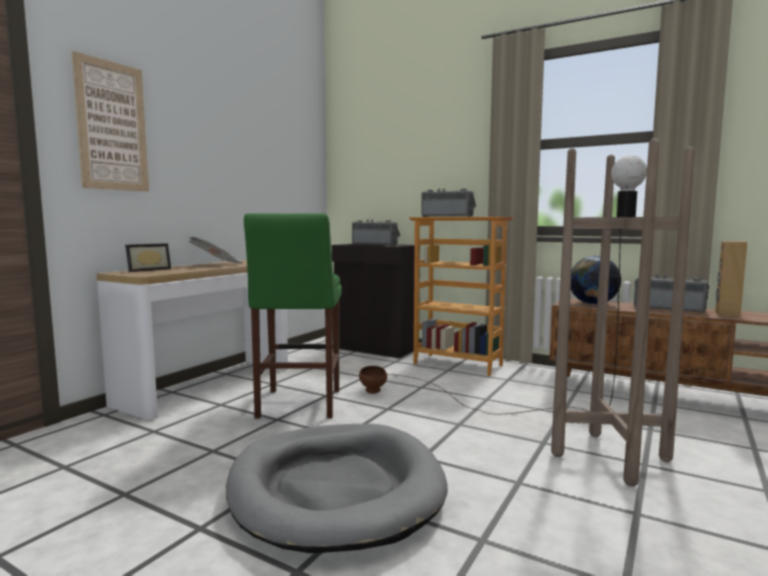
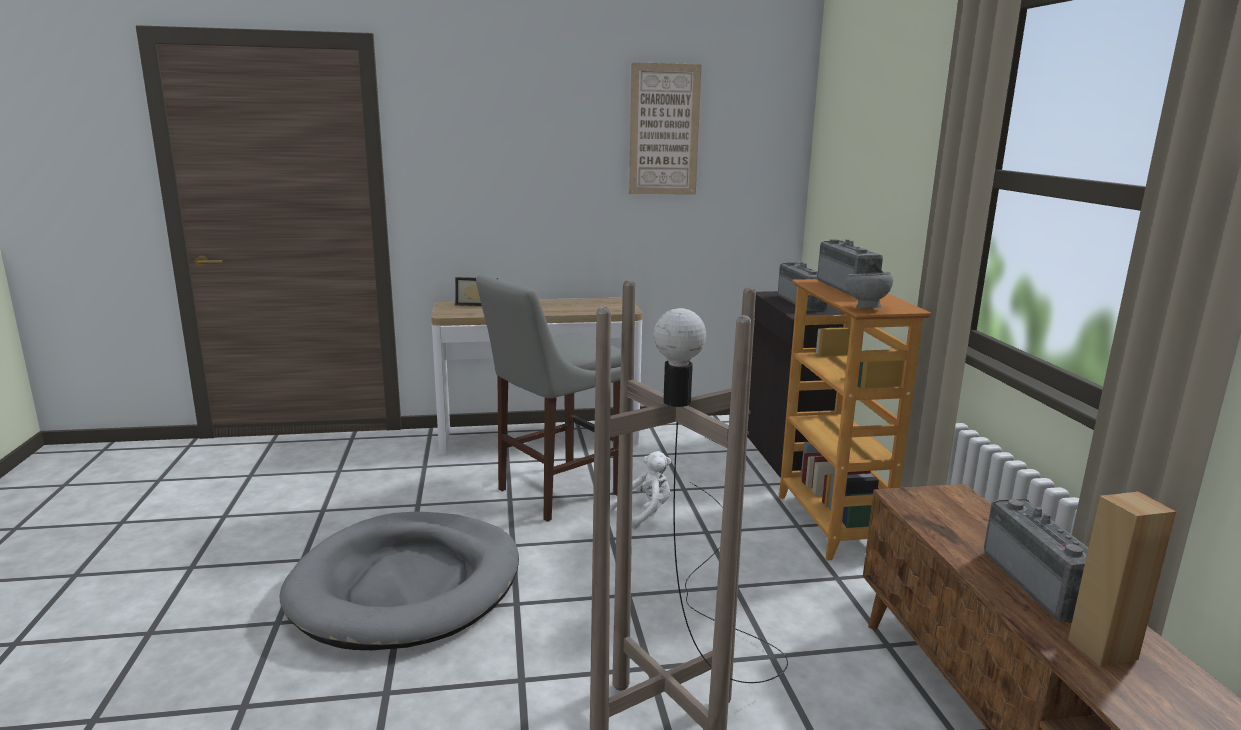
camera: 50 degrees right, 10 degrees up
(112, 126) = (458, 152): picture -> picture (664, 130)
(216, 264) = (560, 305): newspaper -> none
(298, 405) = (553, 493): green stool -> grey stool
(373, 392) = (645, 512): brown bowl -> white plush toy
(491, 216) = (865, 309): none -> grey bowl
(593, 304) = (945, 515): globe -> none

